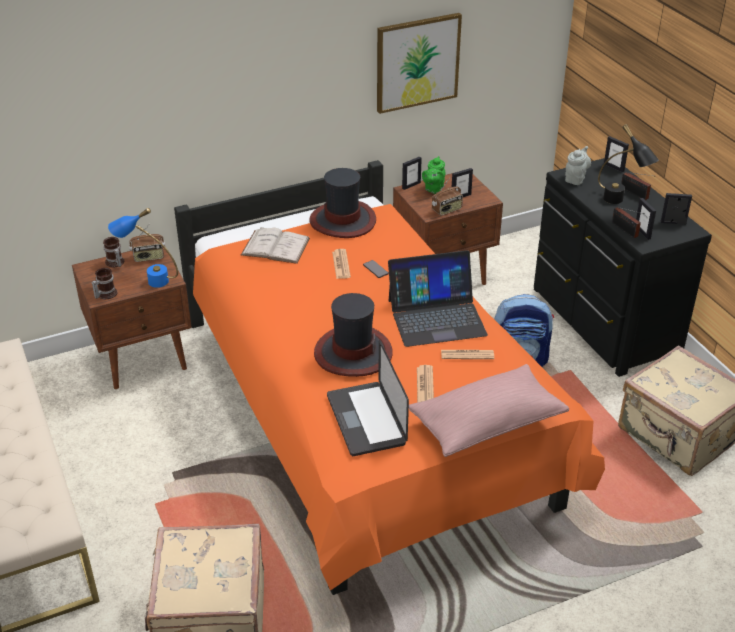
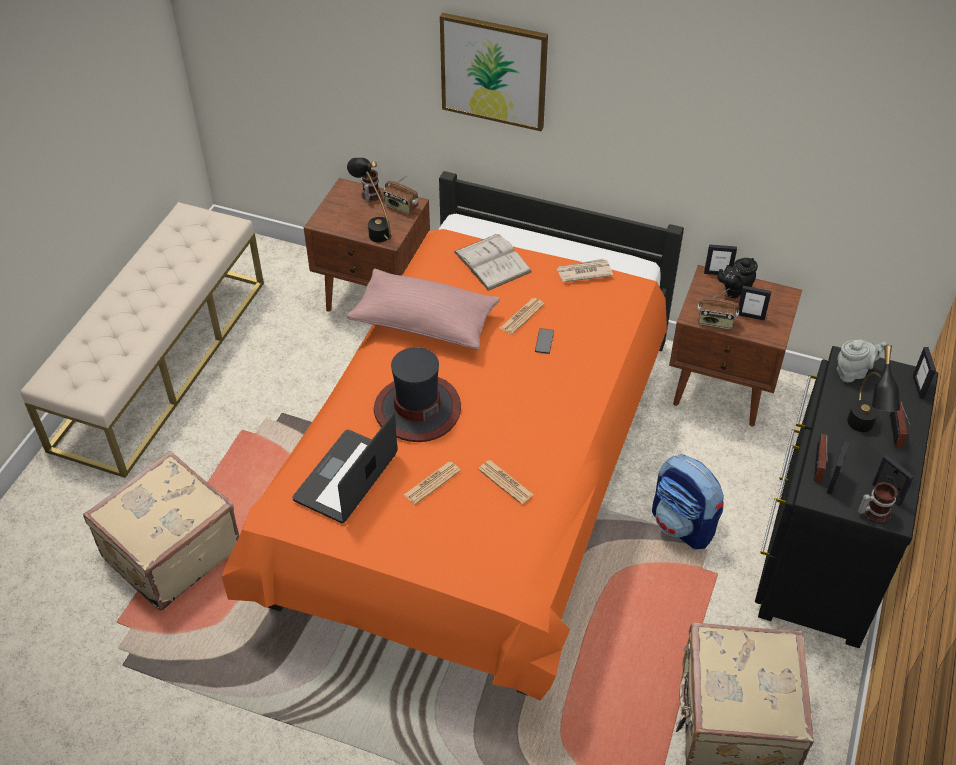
camera: 45 degrees right, 10 degrees up
(105, 294) = (328, 221): mug -> mug (873, 511)
(148, 280) = (374, 229): blue table lamp -> black table lamp
(343, 221) = (583, 272): hat -> newspaper
(417, 62) = (757, 140): picture -> picture (494, 71)
(433, 189) = (734, 290): green teapot -> black teapot
(436, 317) = (531, 426): laptop -> none
(486, 423) = (432, 558): pink pillow -> pink pillow (425, 322)

